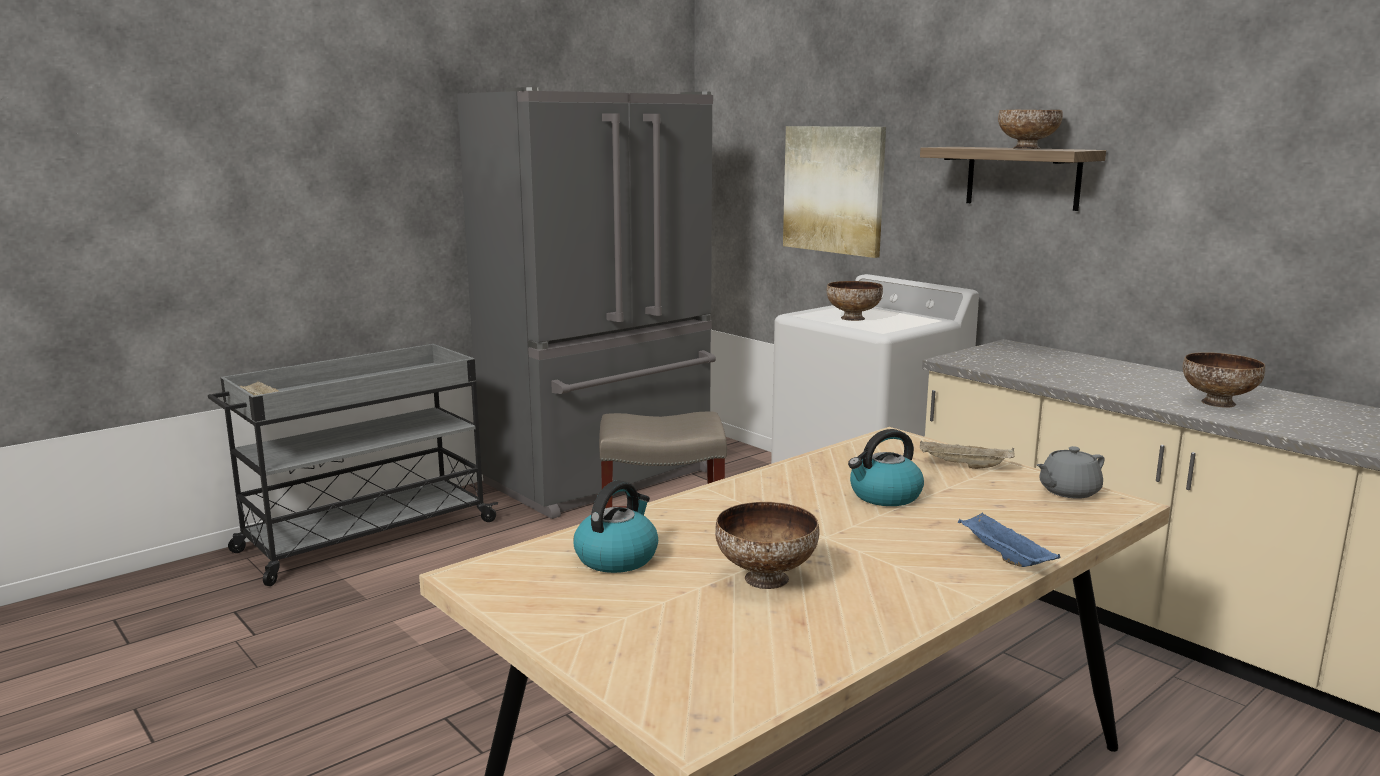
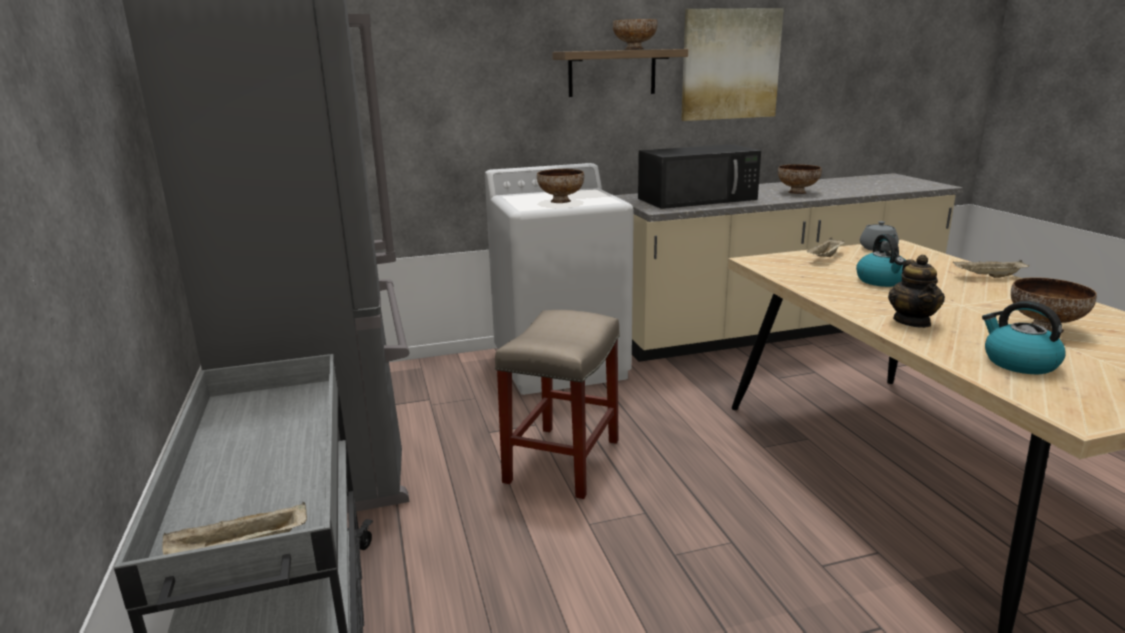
camera: 65 degrees left, 5 degrees up
(722, 511) = (912, 321): none -> teapot
(834, 189) = (430, 99): picture -> picture (730, 64)
(1003, 556) = (988, 277): blue tray -> beige tray
(1055, 367) = (698, 199): none -> black microwave

